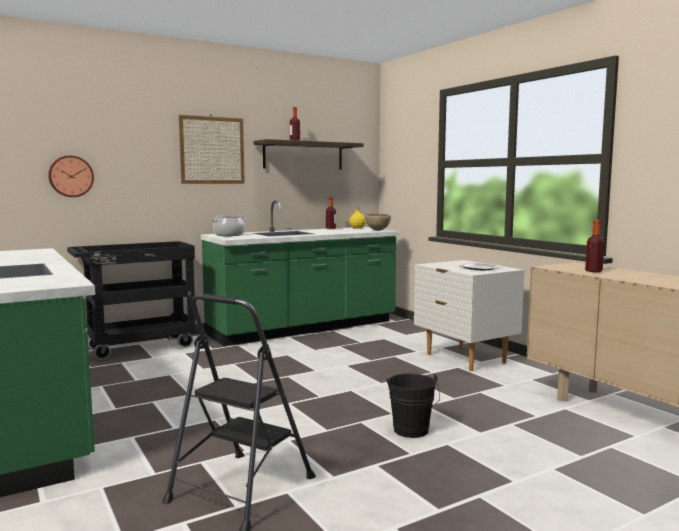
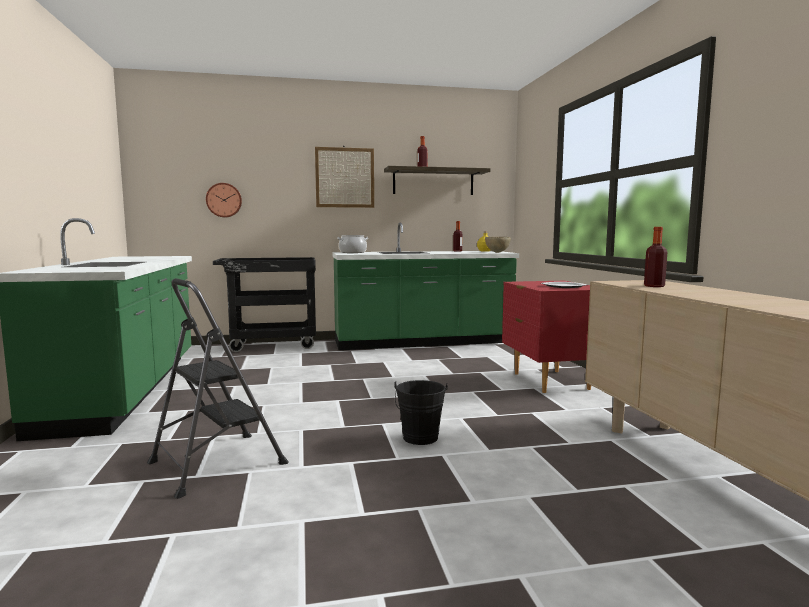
camera: 20 degrees right, 0 degrees up
(465, 359) = (549, 381): white nightstand -> red nightstand

